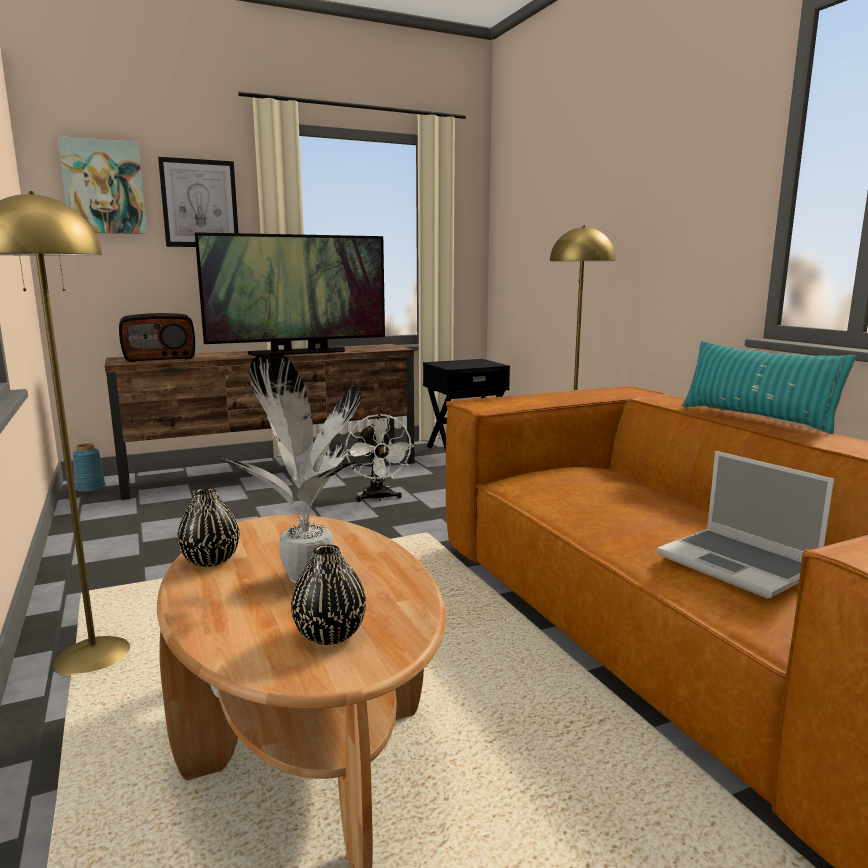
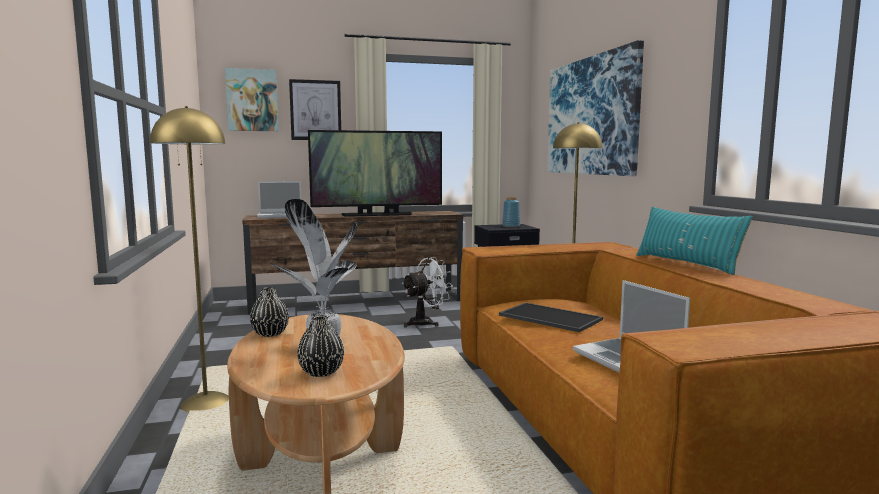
camera: 10 degrees right, 5 degrees down
(90, 488) = (229, 306): blue vase -> blue vase (510, 226)
(160, 357) = (281, 216): radio -> laptop
(378, 498) = (425, 322): white fan -> white fan turned 120 degrees counterclockwise
(585, 218) = (591, 116): none -> picture
(588, 499) = (548, 317): none -> tray

